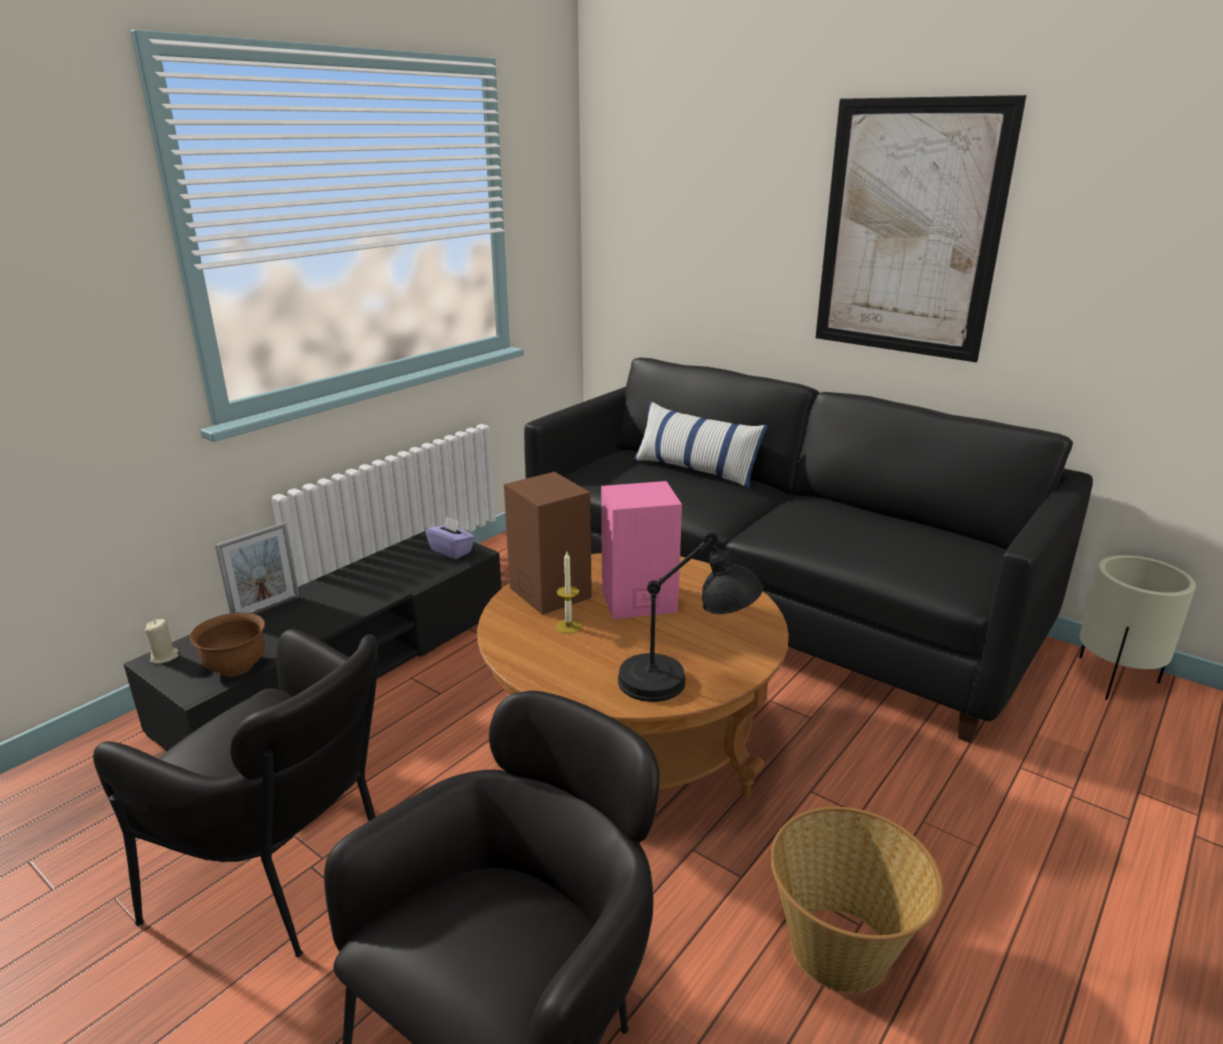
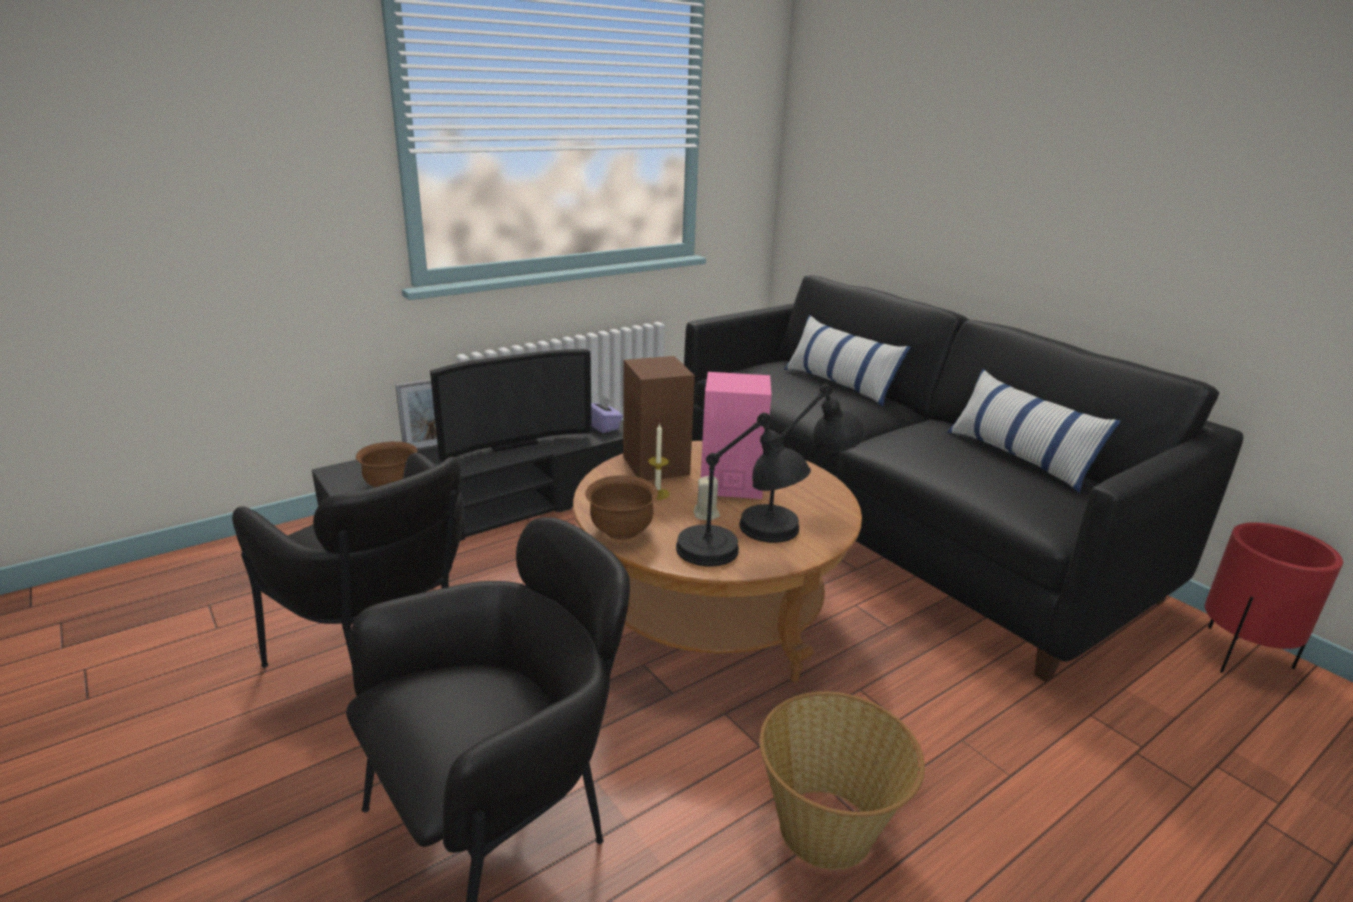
camera: 15 degrees right, 0 degrees up
(165, 657) = (343, 469): beige candle -> beige candle (706, 515)
(357, 587) = (511, 442): none -> television
(552, 678) = (621, 531): none -> brown bowl
(723, 634) = (794, 523): none -> black table lamp
(899, 525) = (1019, 457): none -> pillow
(909, 230) = (1079, 162): picture -> none
(1115, 679) = (1241, 655): beige planter -> red planter

